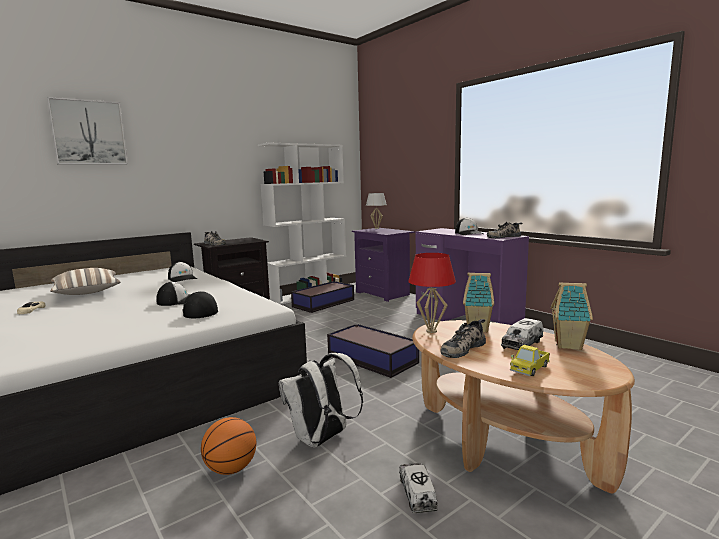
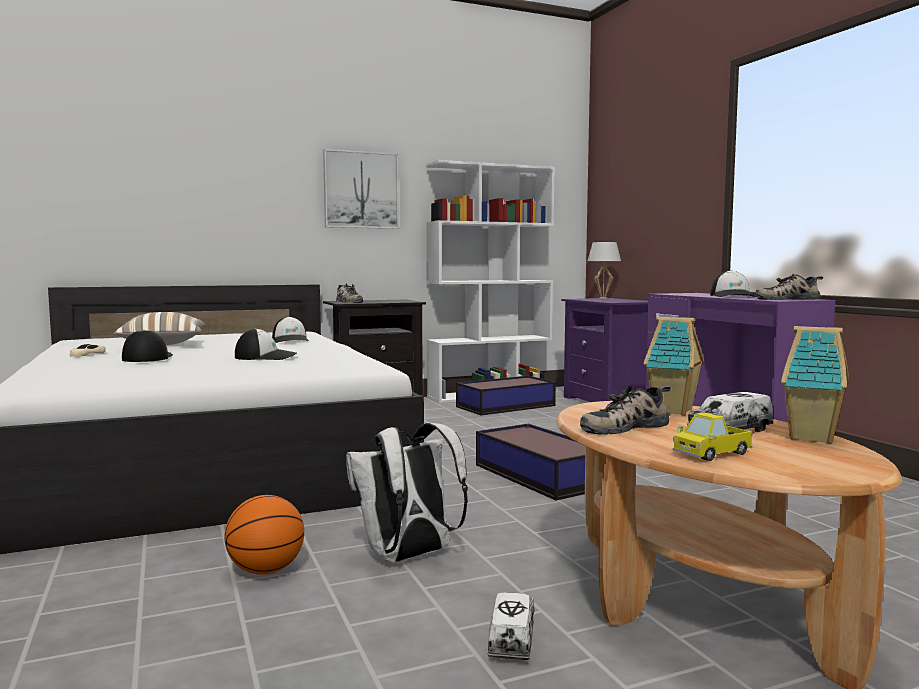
camera: 15 degrees right, 5 degrees down
(89, 132) = (199, 142): picture -> picture (361, 190)
(199, 311) = (279, 366): cap -> cap (147, 358)
(431, 331) = (594, 408): red table lamp -> none

